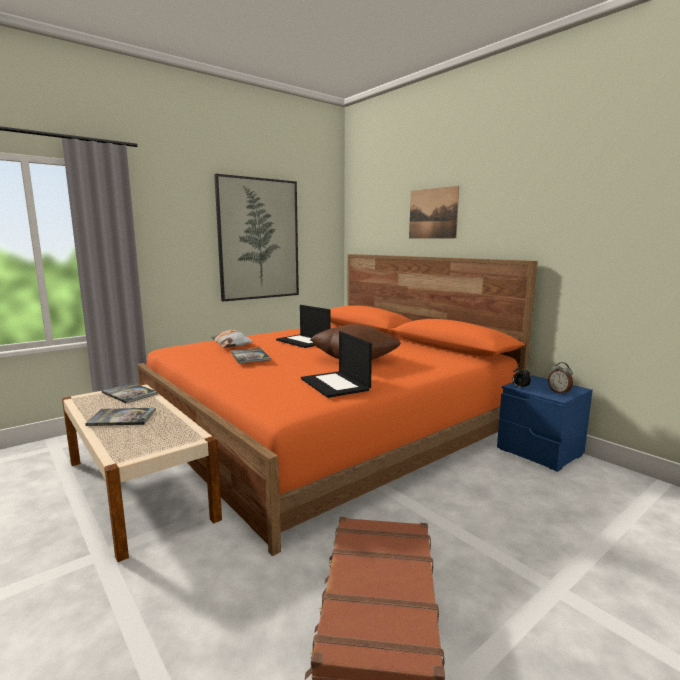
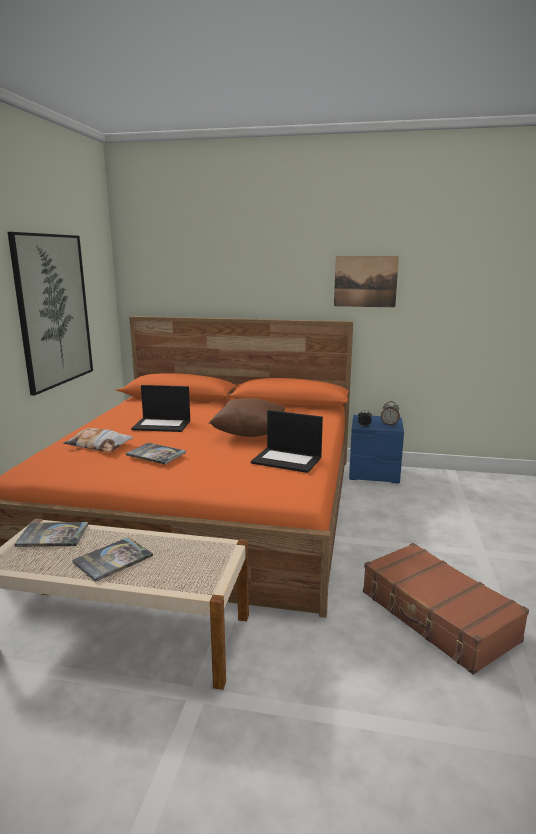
camera: 40 degrees left, 5 degrees up
(433, 213) = (242, 276): picture -> picture (365, 281)

